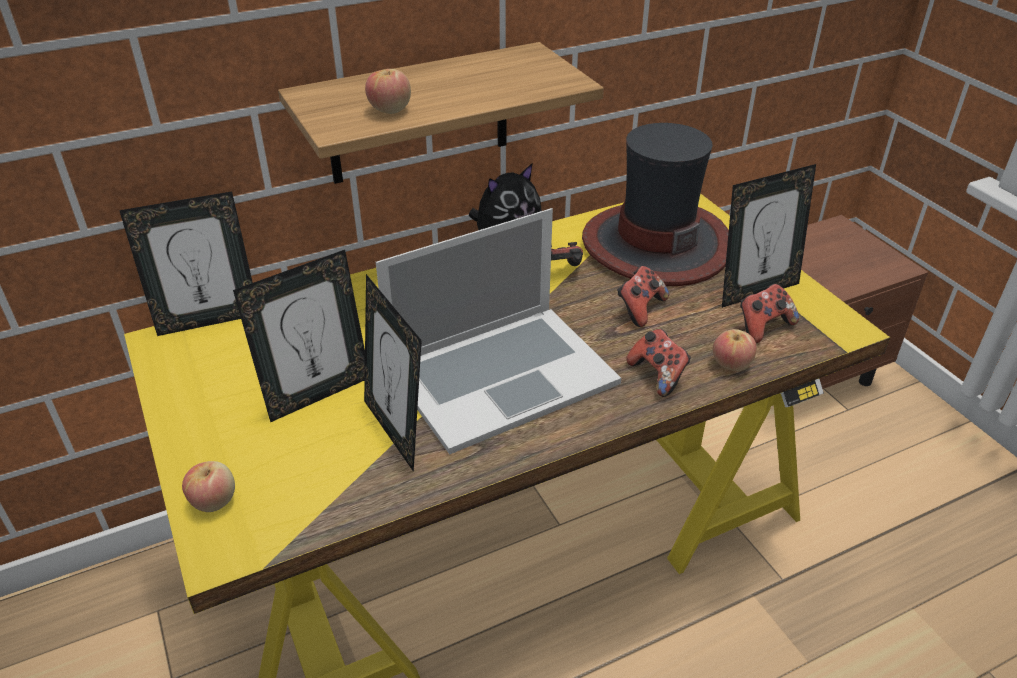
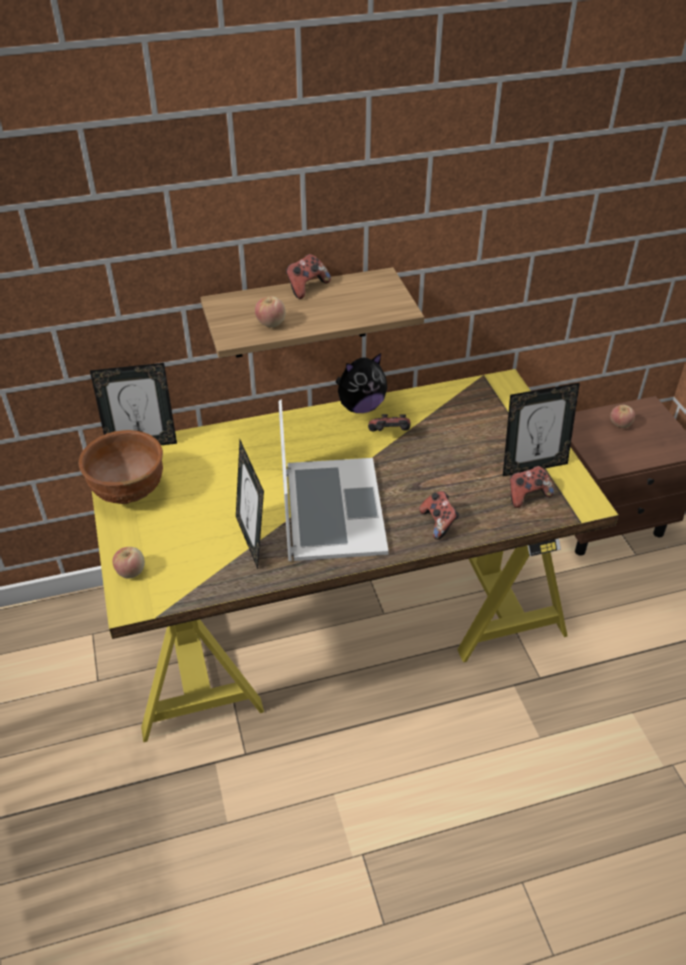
camera: 10 degrees right, 5 degrees up
(196, 385) = (129, 490): none -> brown bowl
(317, 394) = (206, 507): picture frame -> none
(501, 374) = (331, 509): laptop -> laptop turned 75 degrees counterclockwise
(640, 309) = (442, 470): game controller -> game controller (306, 287)
(655, 244) = (471, 418): hat -> none
(731, 364) = (493, 521): apple -> apple (620, 424)

